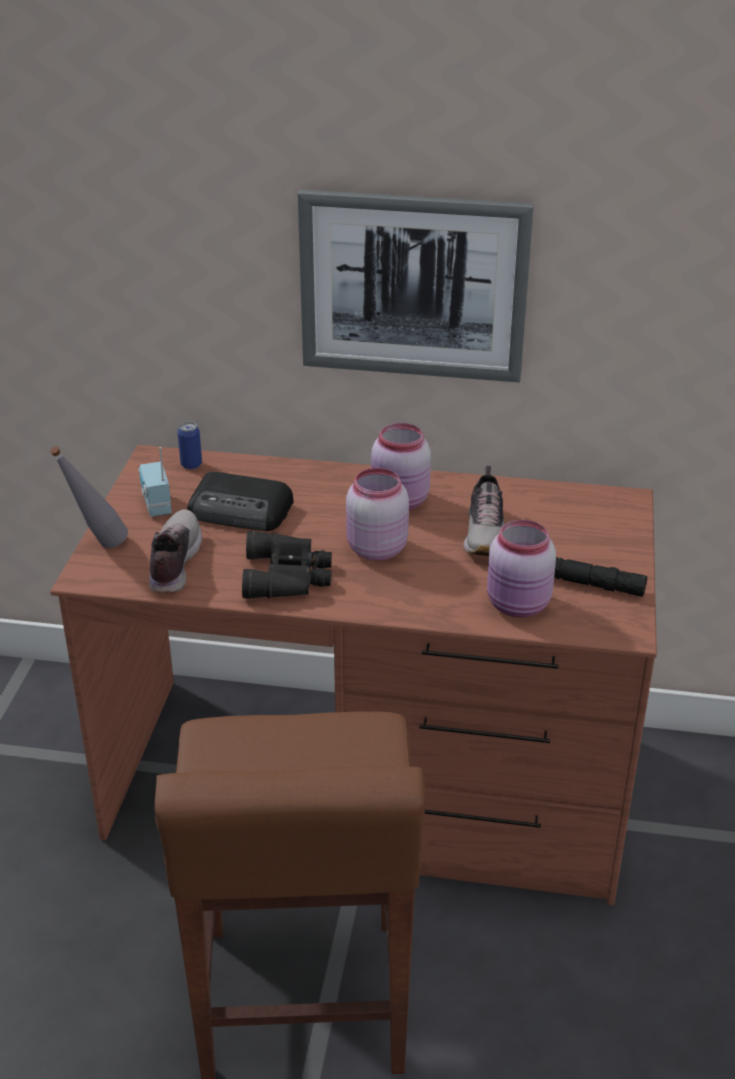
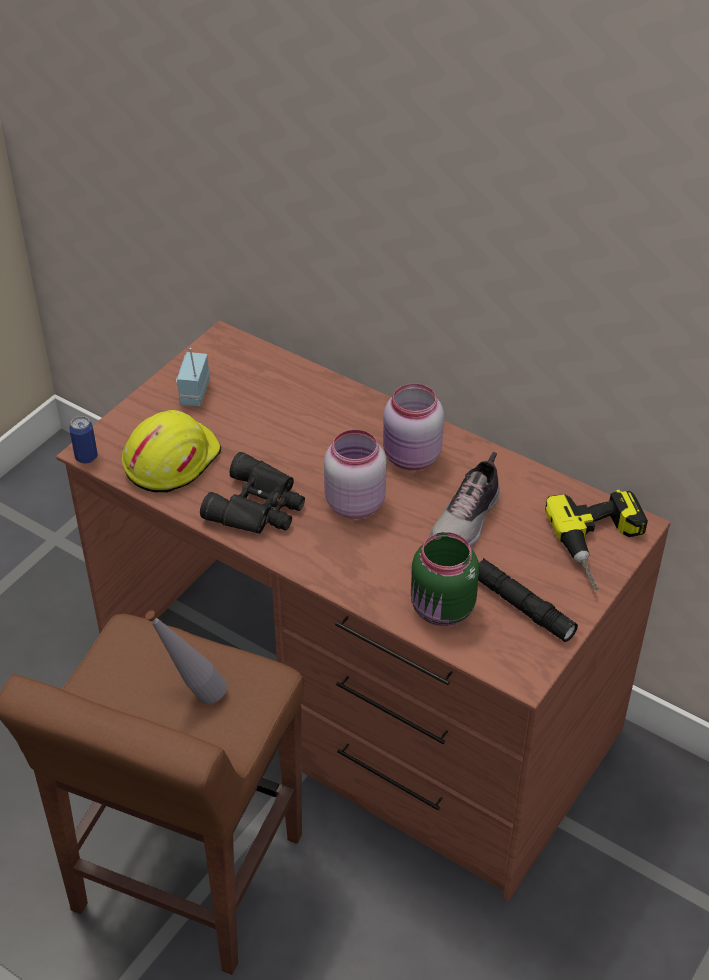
camera: 25 degrees right, 10 degrees up
(97, 546) = (119, 422): grey bottle -> grey bottle (193, 695)
(173, 562) = (170, 459): shoe -> yellow hard hat
(191, 464) = (251, 357): can -> can (86, 457)
(241, 511) = (262, 422): radio -> none
(413, 286) = (462, 254): picture -> none
(519, 605) = (442, 610): pink jar -> green jar
(615, 520) = (603, 546): none -> power drill

